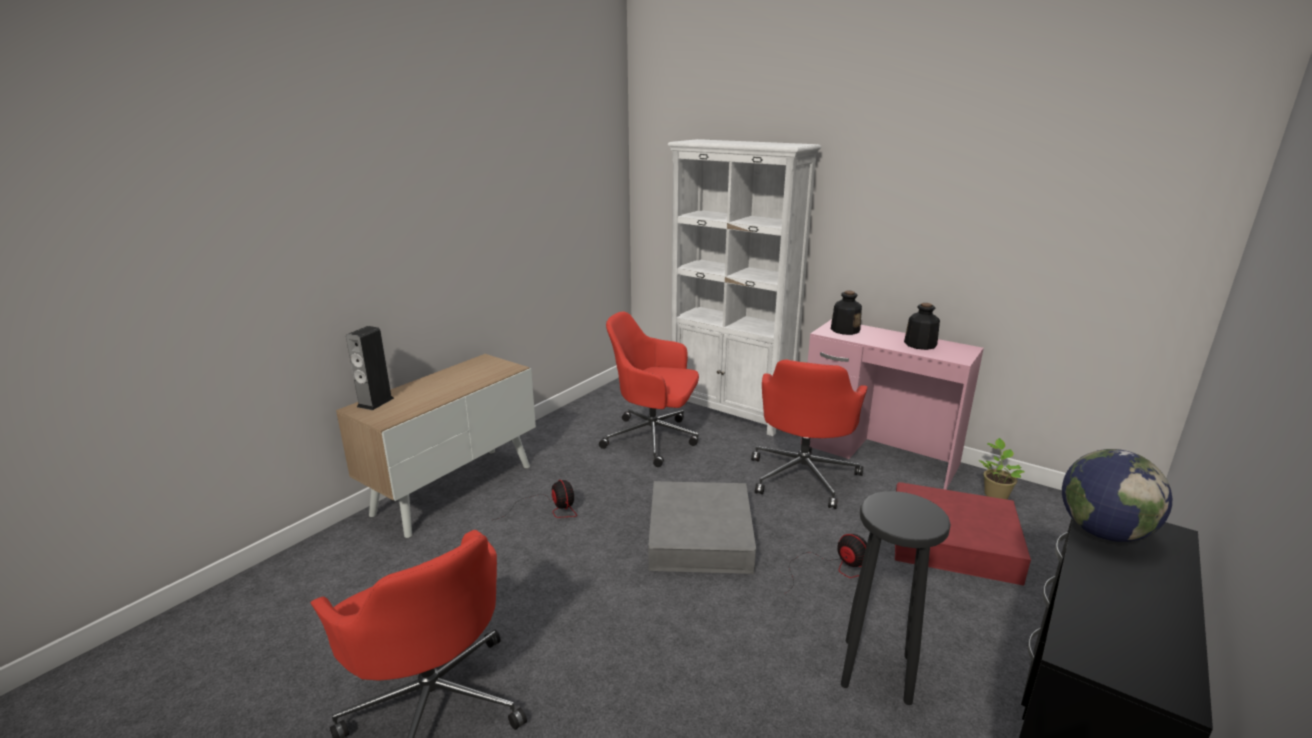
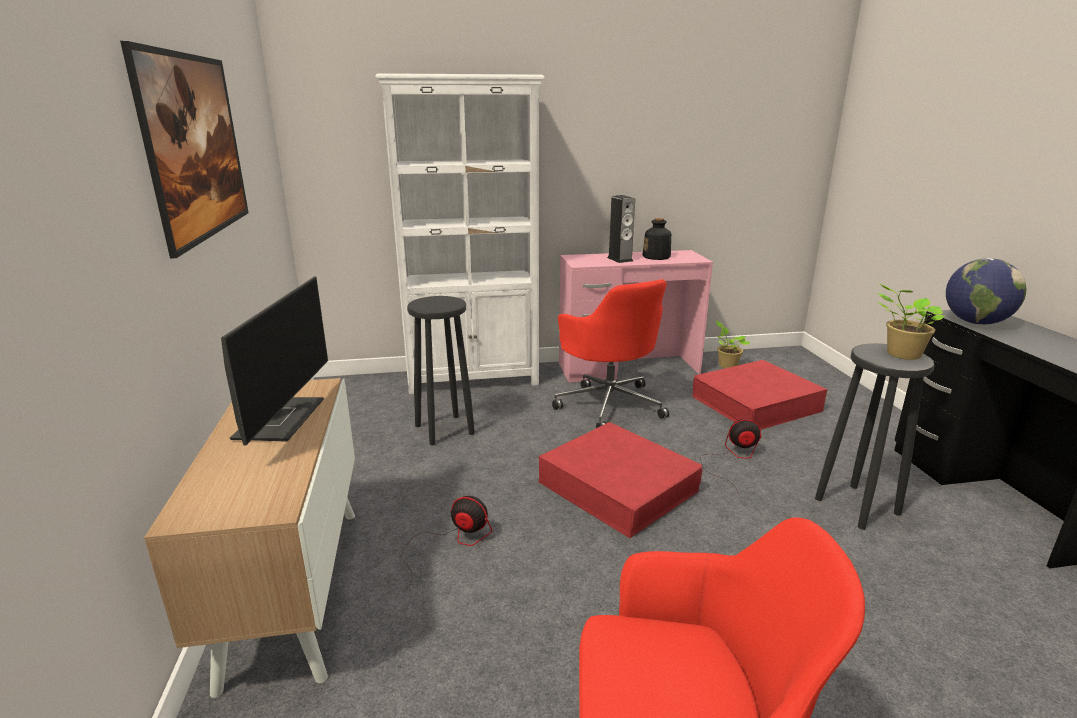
camera: 45 degrees left, 0 degrees up
(375, 402) = (200, 497): speaker -> speaker (620, 259)
(463, 379) = (280, 419): none -> monitor
(487, 227) = (205, 190): none -> picture
(653, 439) = (444, 429): red office chair -> black stool
(700, 535) = (617, 486): grey storage box -> red storage box
(844, 330) = (589, 259): bottle -> none
(917, 516) = (900, 354): none -> potted plant

